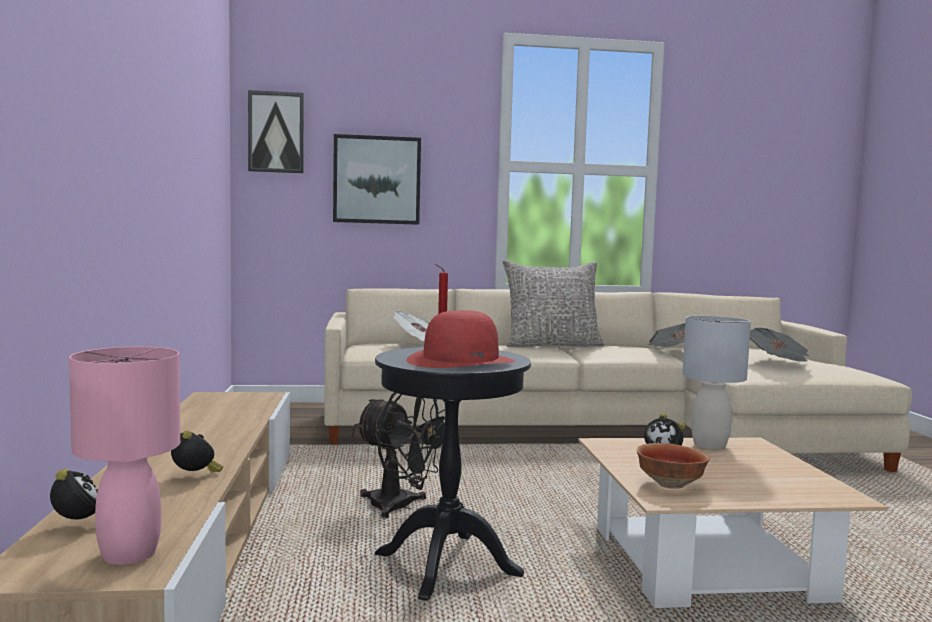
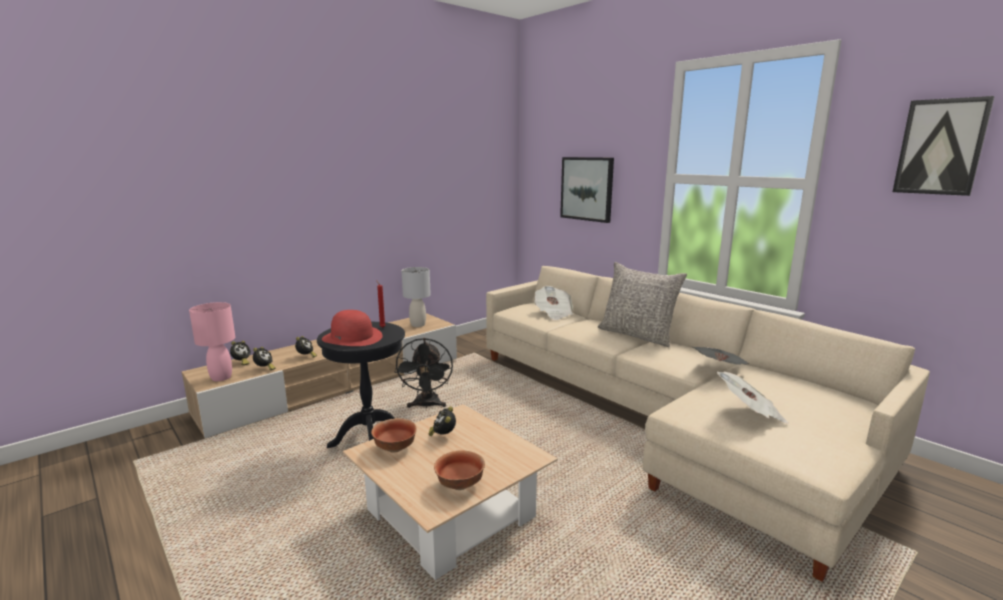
camera: 55 degrees right, 10 degrees up
(177, 513) = (264, 369): none -> alarm clock
(276, 132) = (537, 157): picture -> picture (940, 147)
(710, 445) = (503, 444): grey table lamp -> grey table lamp (417, 325)
(794, 477) = (460, 485): none -> bowl

